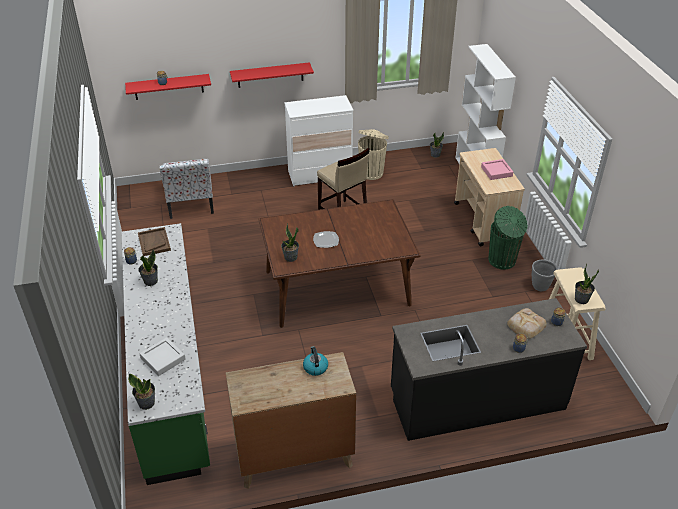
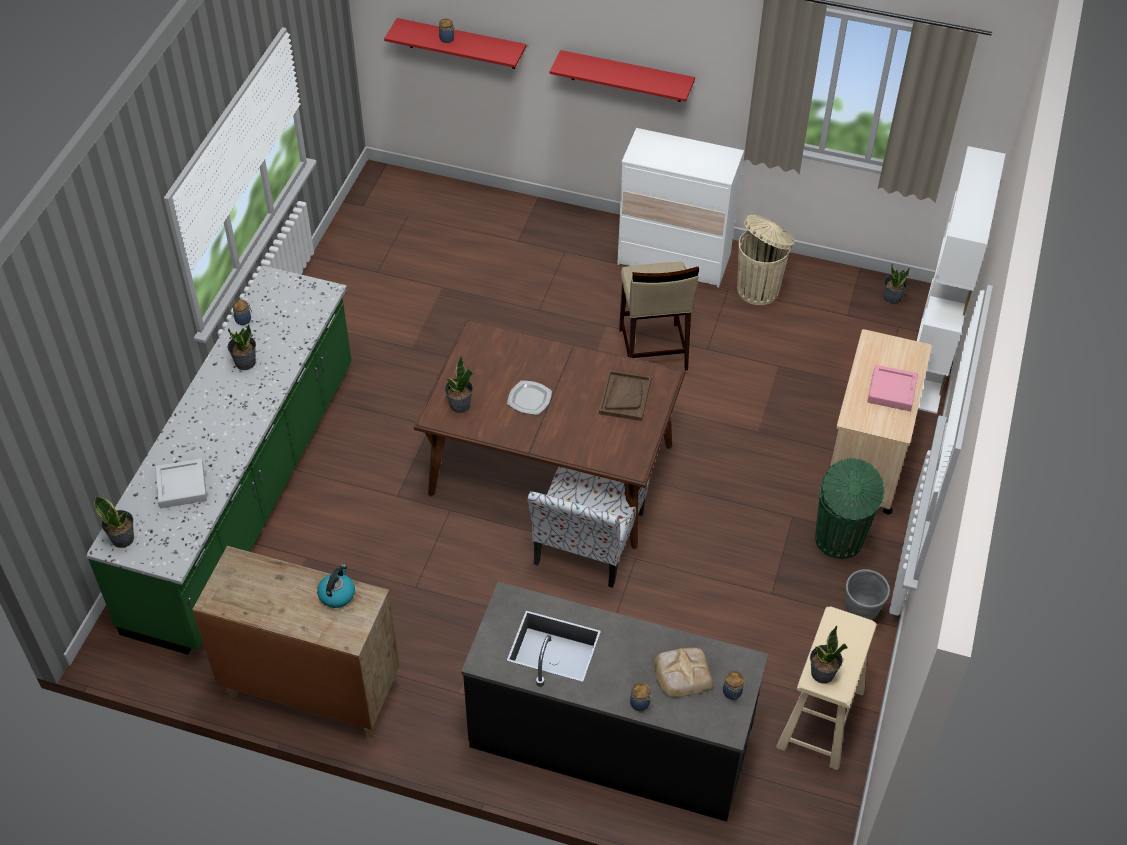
camera: 30 degrees right, 10 degrees up
(154, 242) = (290, 302): brown tray -> brown tray (625, 396)
(190, 202) = (450, 230): chair -> chair (587, 540)

